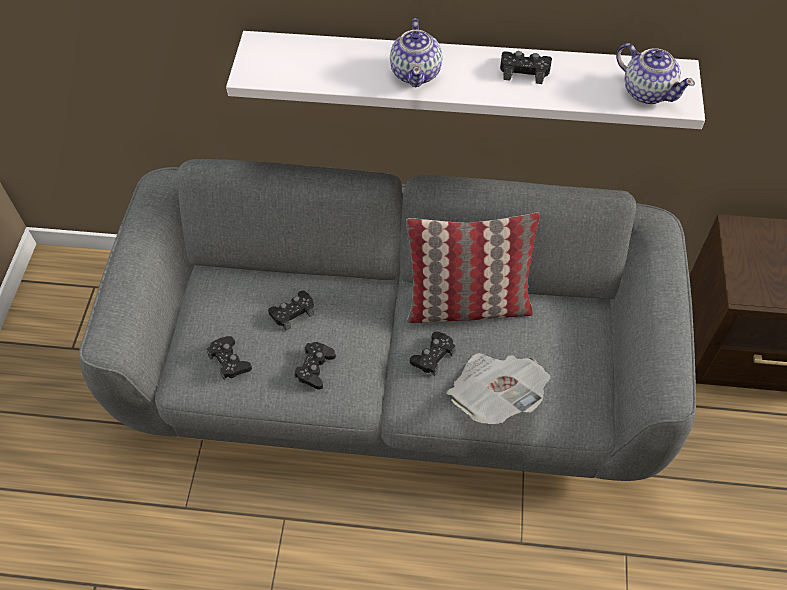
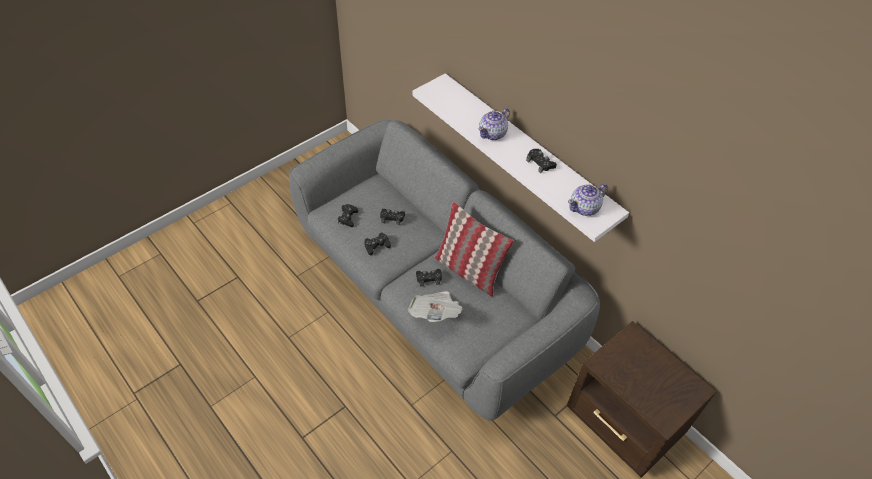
camera: 40 degrees right, 5 degrees down
(647, 91) = (585, 208): teapot -> teapot turned 60 degrees clockwise

